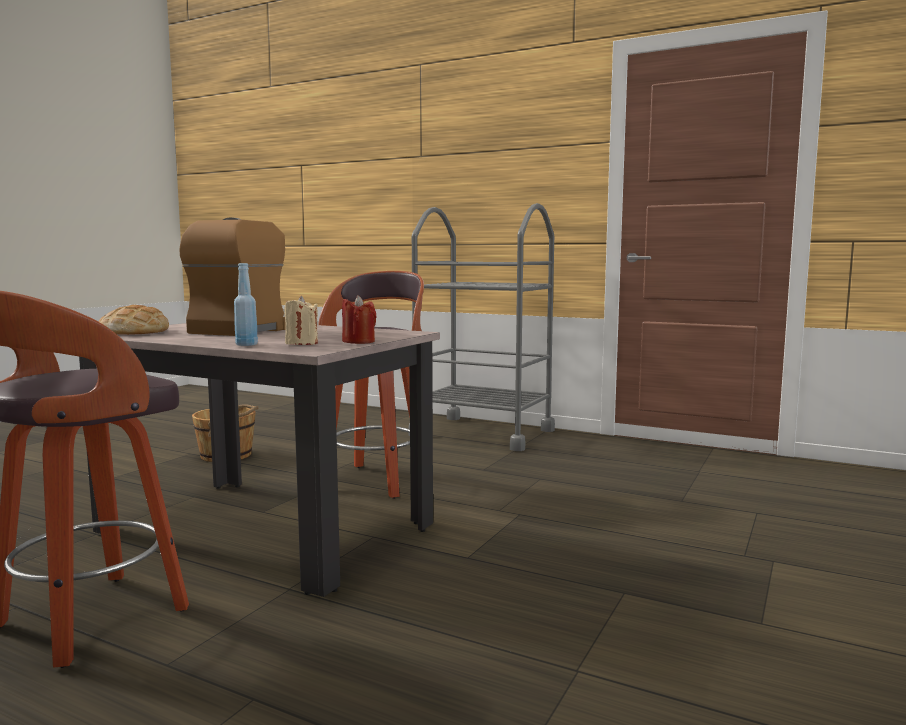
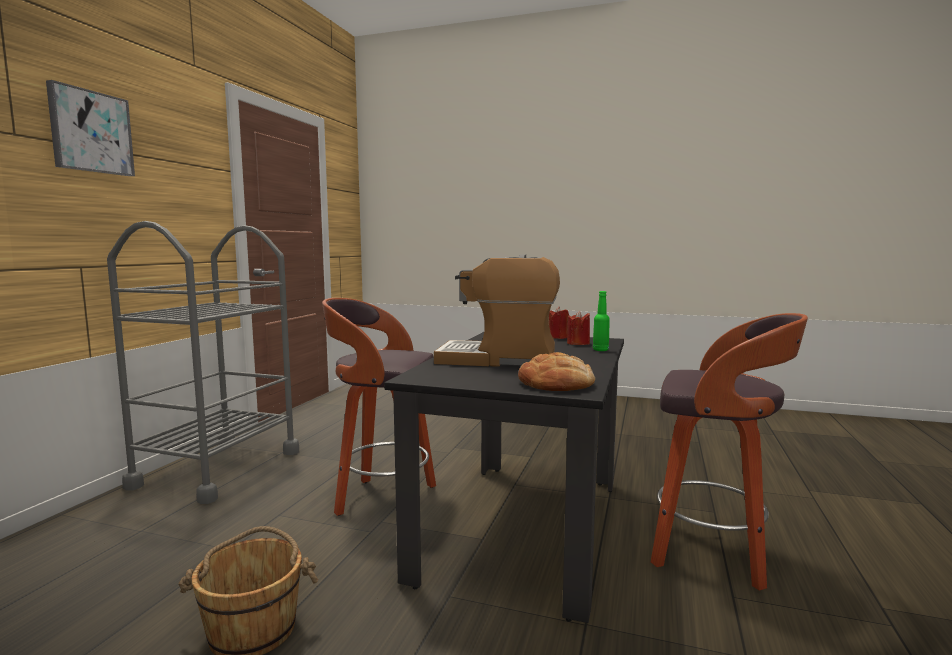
camera: 100 degrees left, 0 degrees up
(246, 345) = (600, 350): blue bottle -> green bottle
(265, 530) = (524, 527): beige dining table -> black dining table
(301, 343) = (578, 343): beige candle -> red candle
(464, 141) = (90, 132): none -> picture

